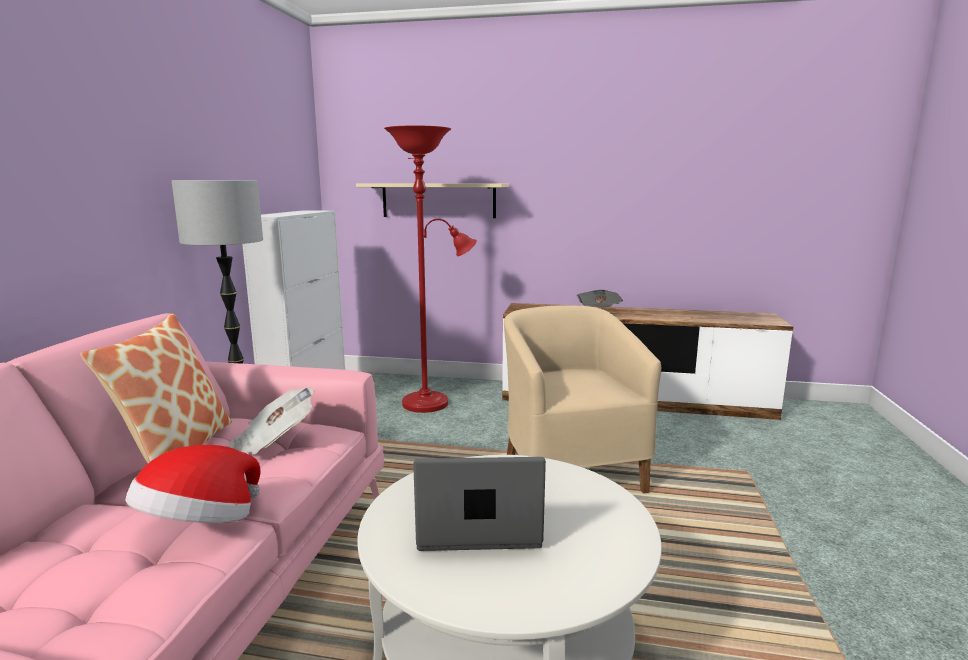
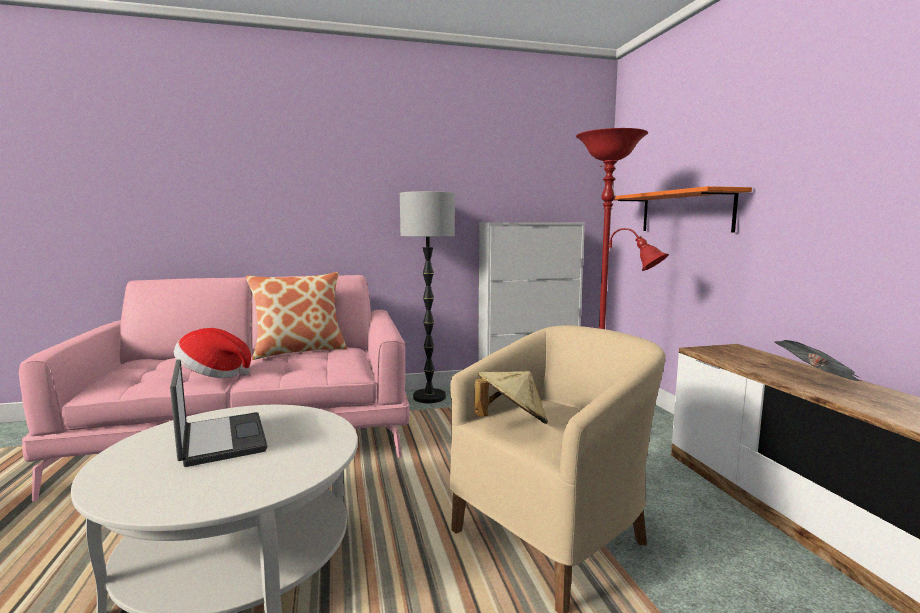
camera: 65 degrees right, 5 degrees down
(274, 441) = (323, 362): newspaper -> none
(438, 200) = (685, 212): beige shelf -> orange shelf
(572, 391) = (511, 422): none -> beige hat

